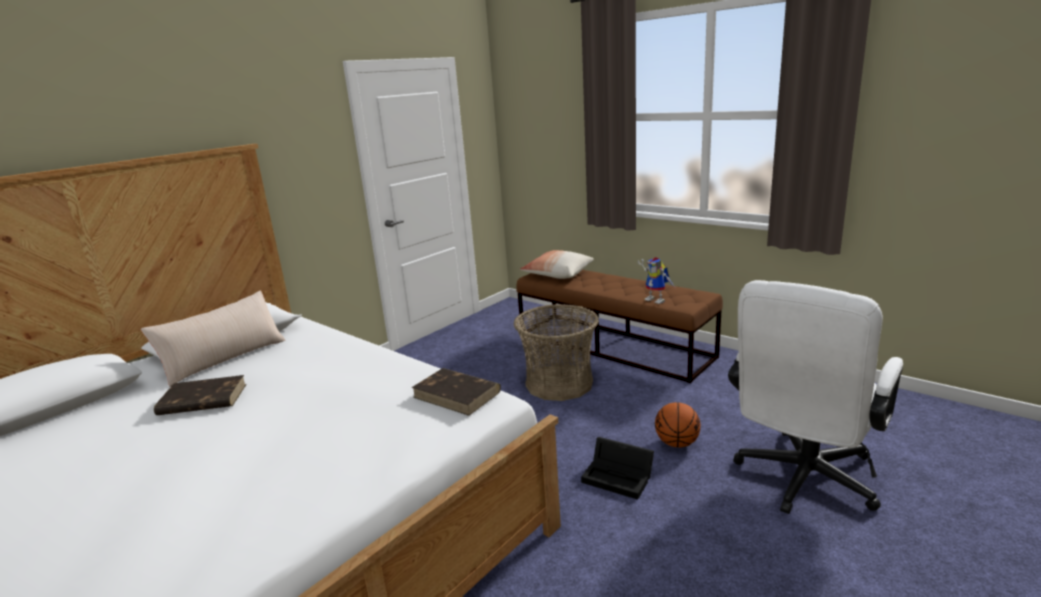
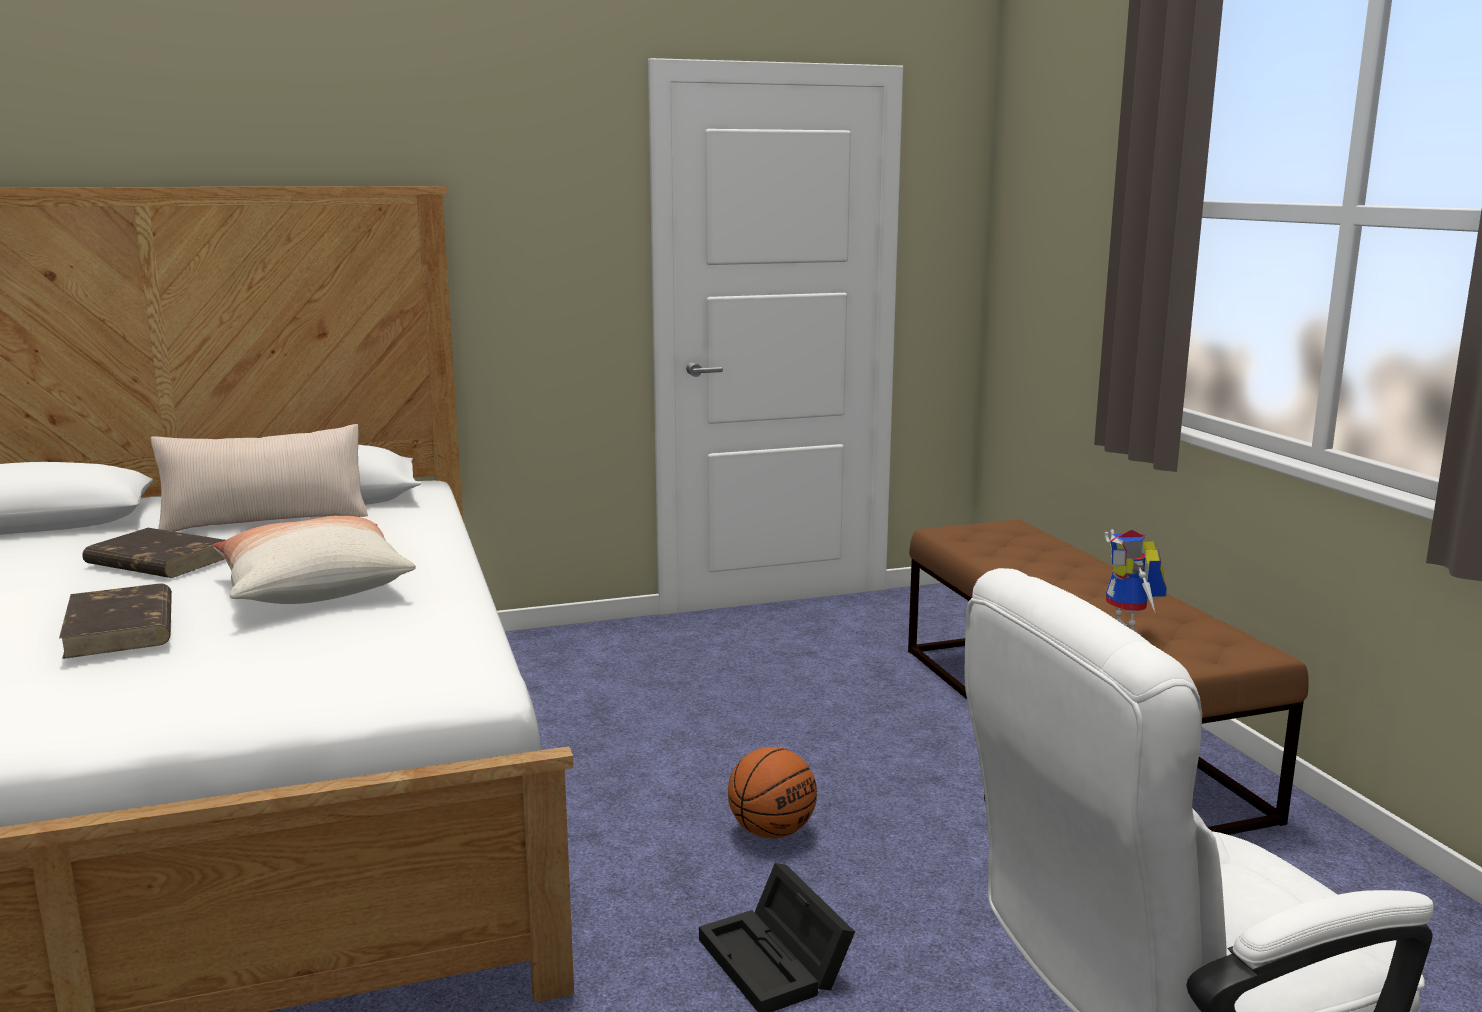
camera: 30 degrees right, 5 degrees down
(457, 394) = (436, 655): brown book -> brown book (120, 628)
(557, 274) = (998, 540): pillow -> pillow (313, 588)
(559, 383) = (873, 757): basket -> none
(676, 443) = (968, 951): basketball -> basketball (771, 831)

